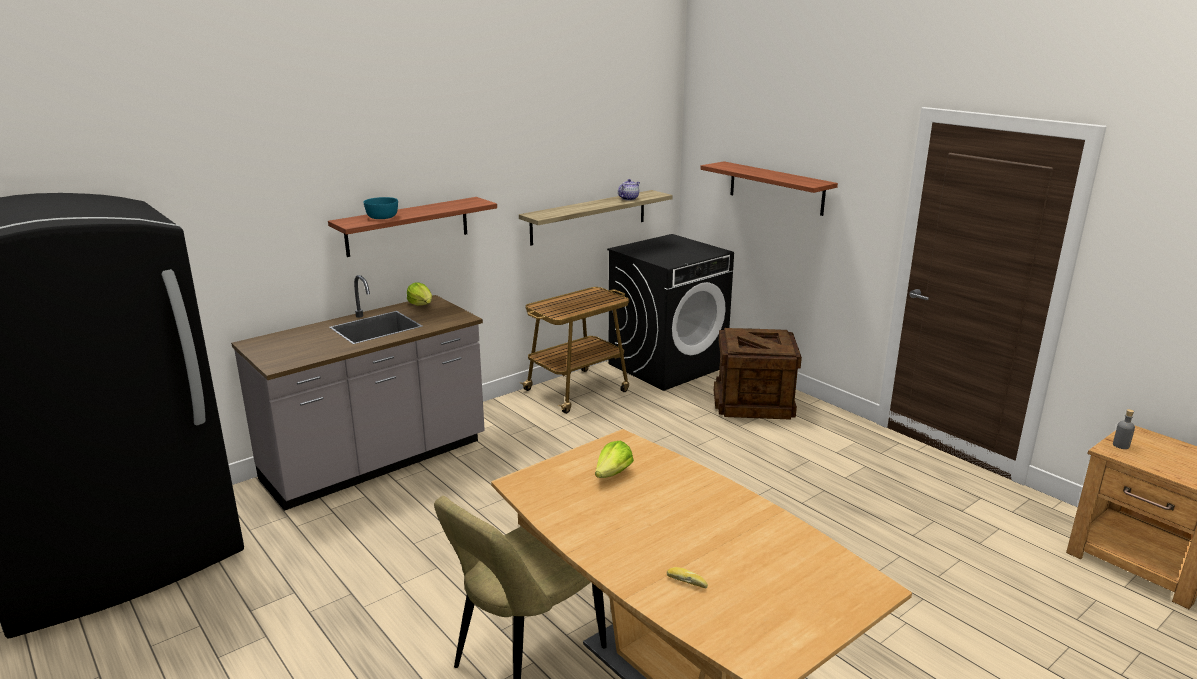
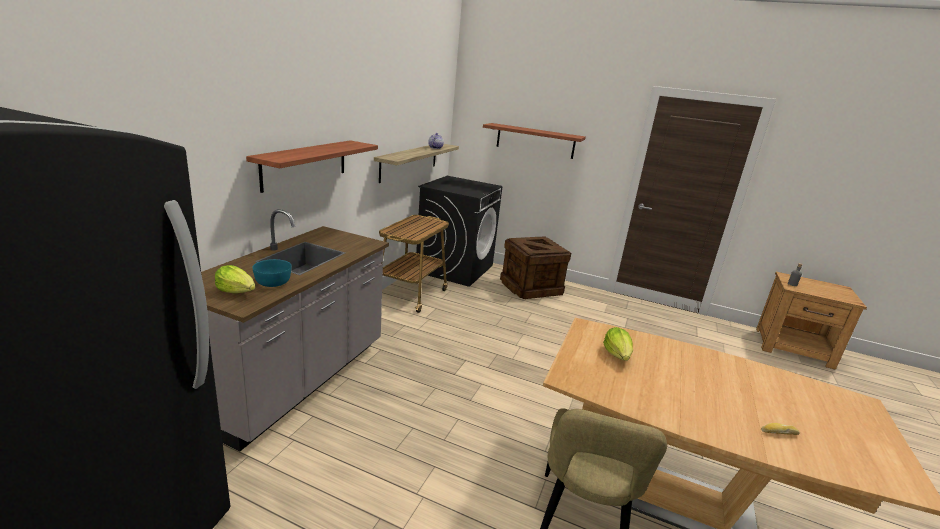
camera: 30 degrees left, 0 degrees up
(382, 217) = (297, 153): turquoise bowl -> turquoise bowl (272, 282)
(421, 305) = (321, 235): lettuce -> lettuce (237, 291)

